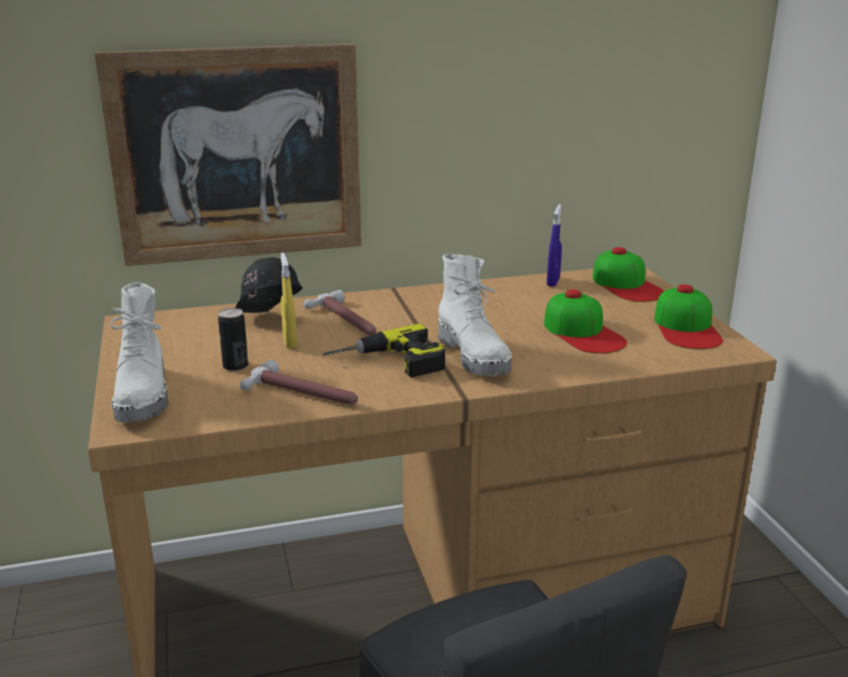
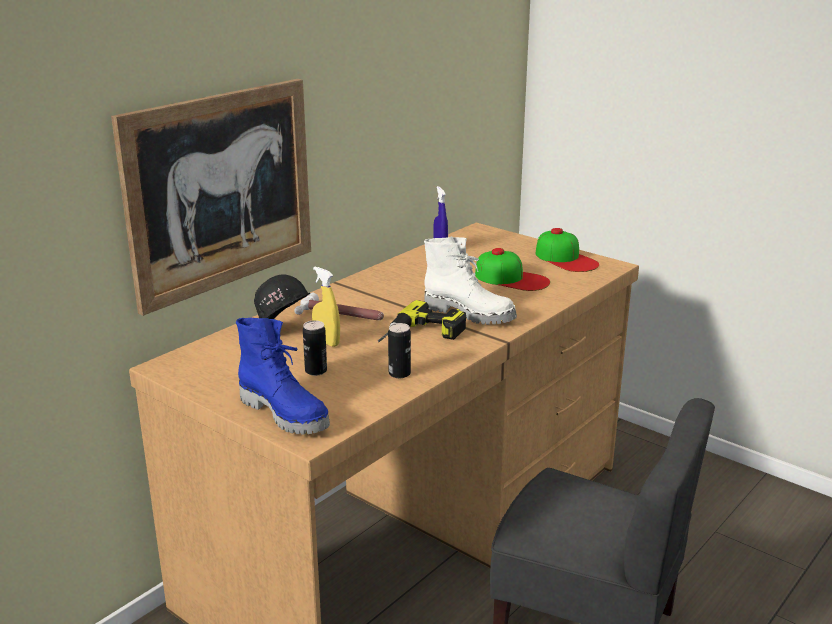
camera: 35 degrees left, 0 degrees up
(145, 396) = (286, 413): white boot -> blue boot
(303, 394) = (399, 373): hammer -> can
(627, 285) = (490, 239): cap -> none

